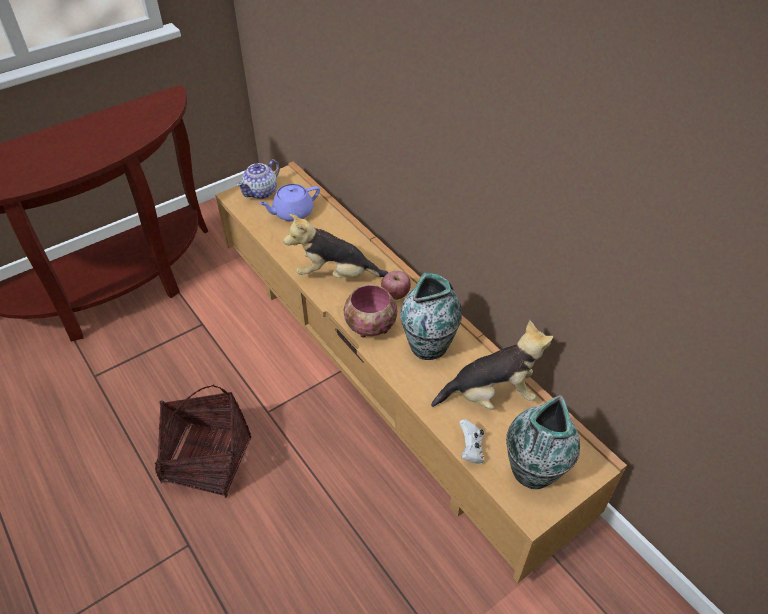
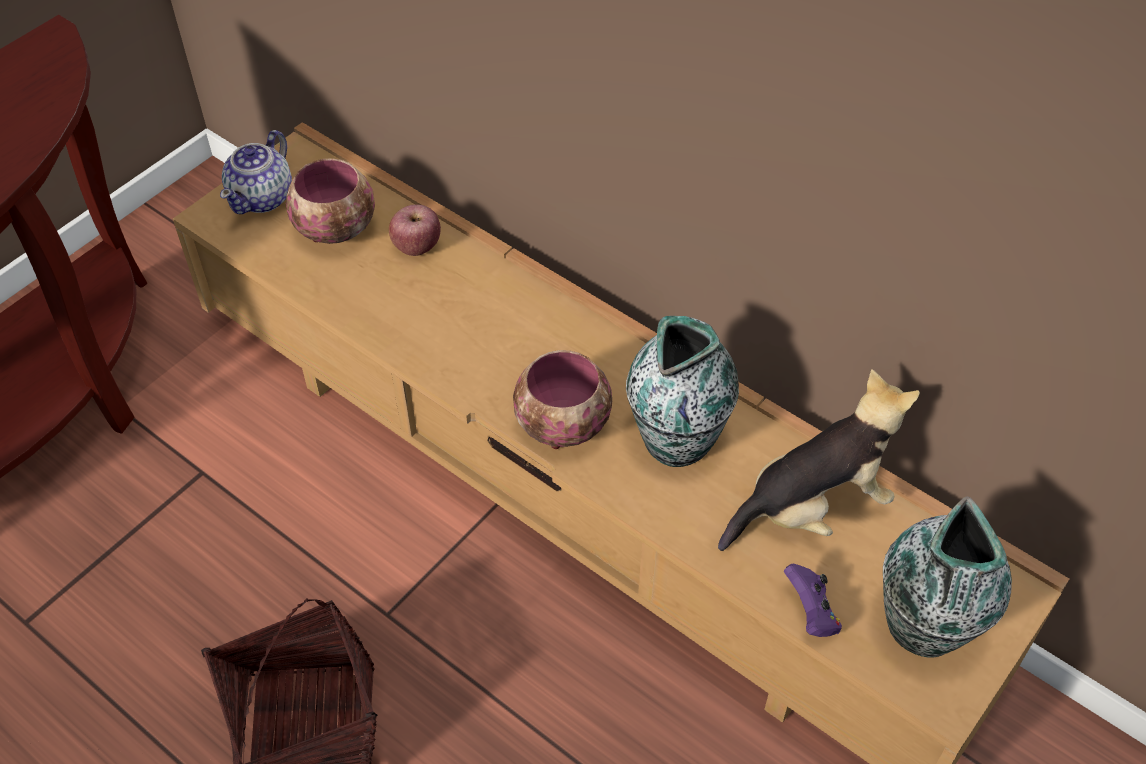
camera: 15 degrees left, 5 degrees up
(292, 213) = (338, 229): purple teapot -> bowl
(336, 275) = (465, 338): plush toy -> none
(395, 294) = (586, 353): apple -> apple (416, 246)
(471, 449) = (811, 613): white game controller -> purple game controller

